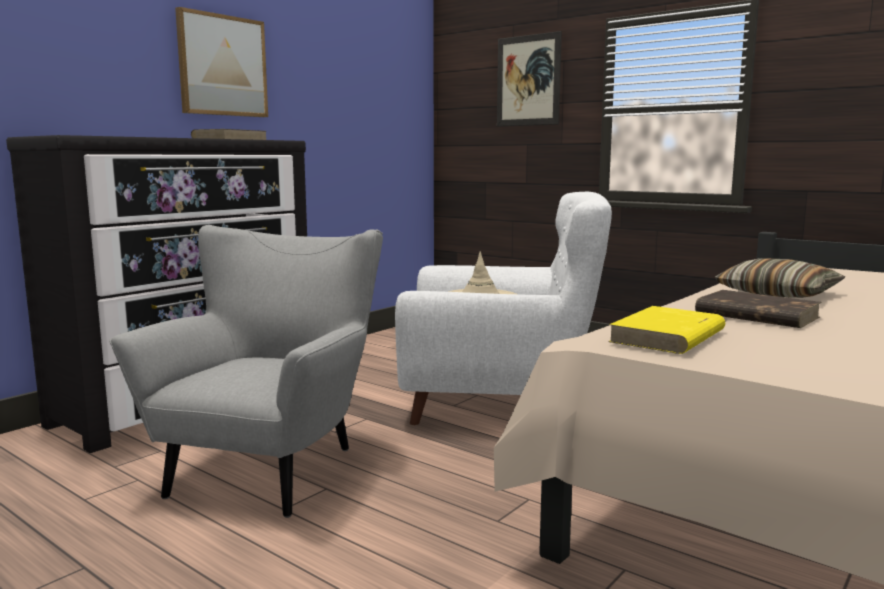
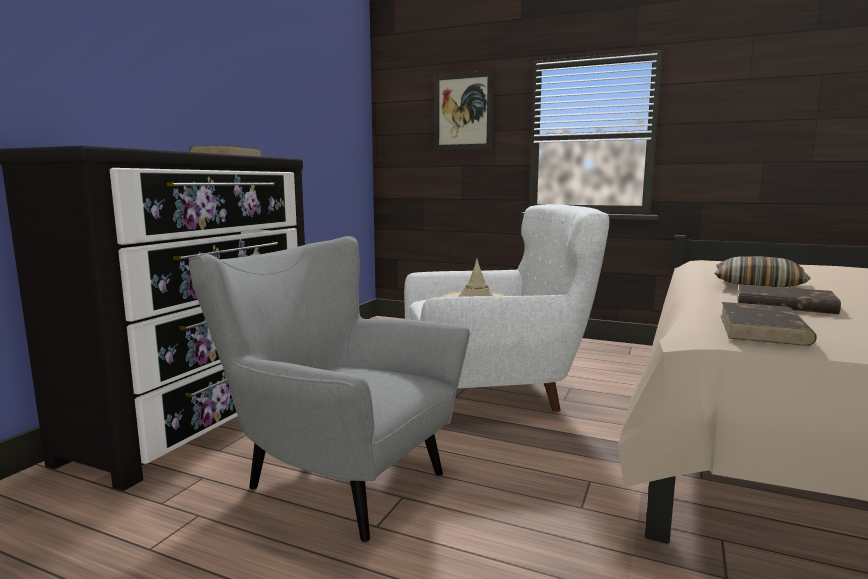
camera: 15 degrees left, 0 degrees up
(222, 66) = (208, 84): picture -> none
(273, 466) = (333, 479): grey armchair -> grey armchair turned 60 degrees counterclockwise
(667, 337) = (763, 330): yellow book -> brown book

